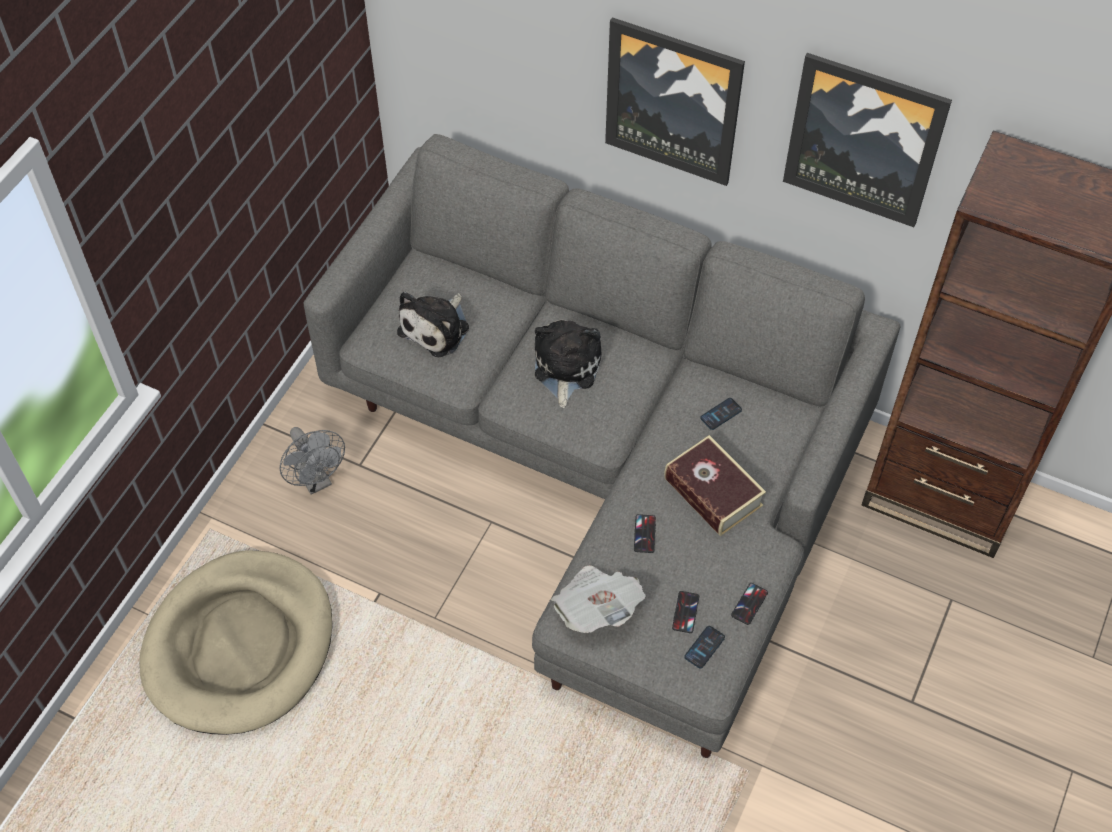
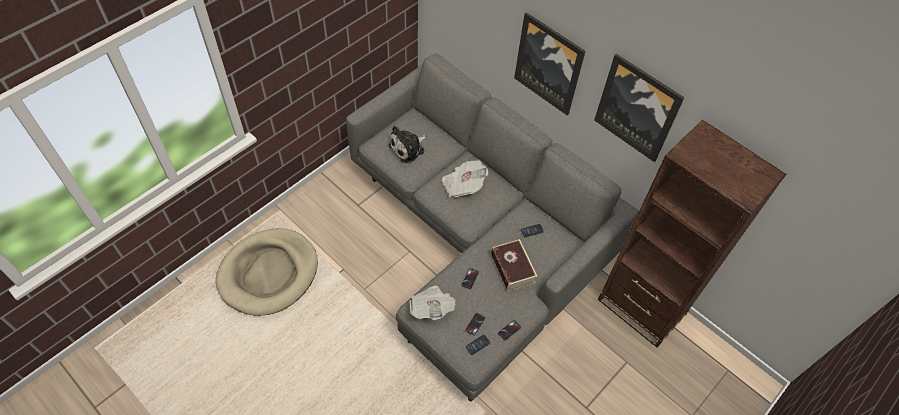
camera: 15 degrees right, 0 degrees up
(316, 480) = (335, 206): grey fan -> none
(565, 368) = (463, 185): plush toy -> newspaper

